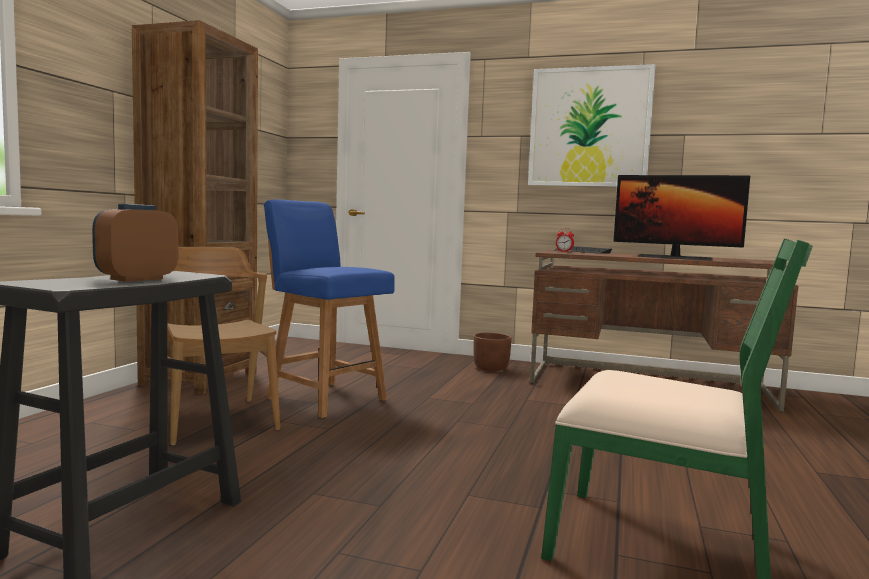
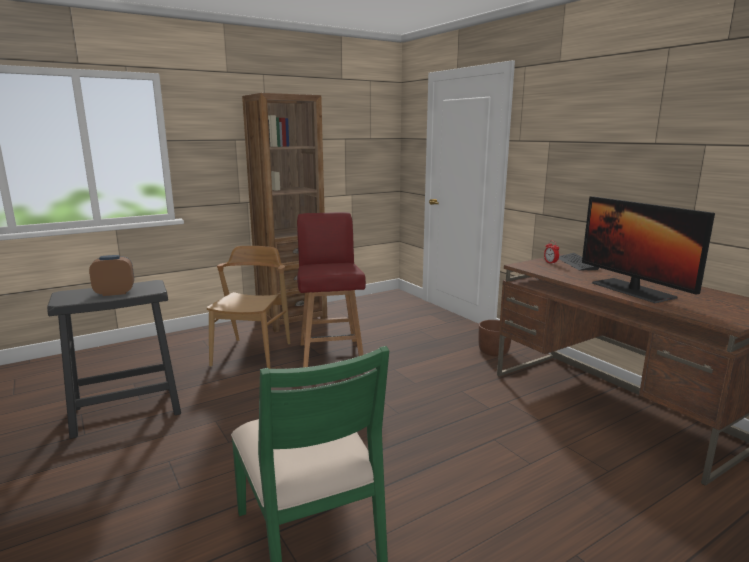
camera: 40 degrees right, 10 degrees up
(325, 398) = (331, 352): blue chair -> red chair
(589, 127) = (607, 134): picture -> none

